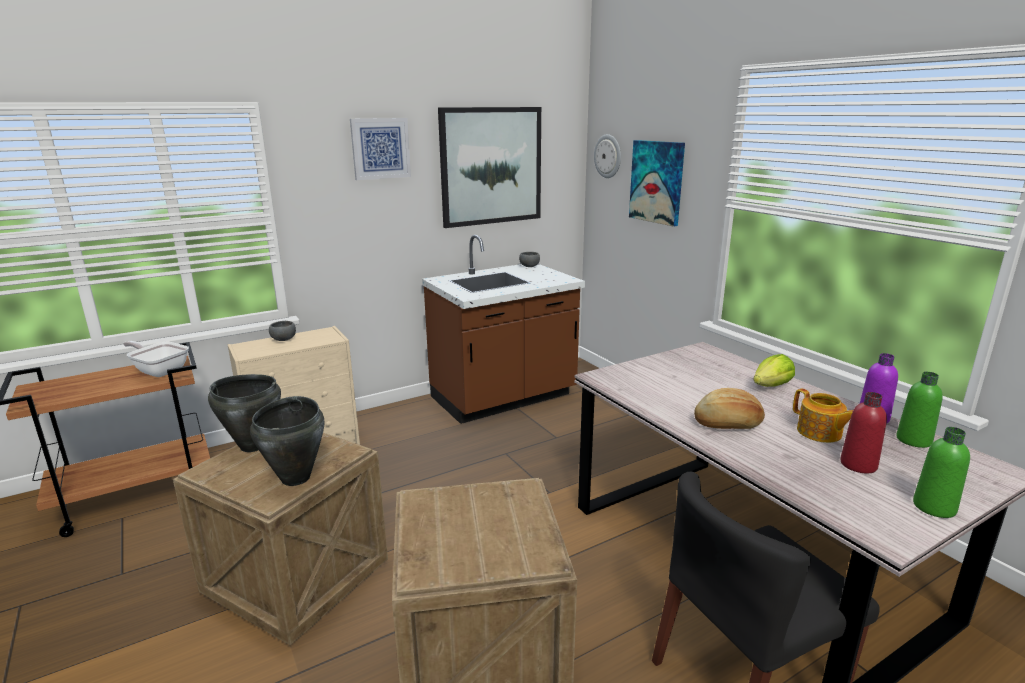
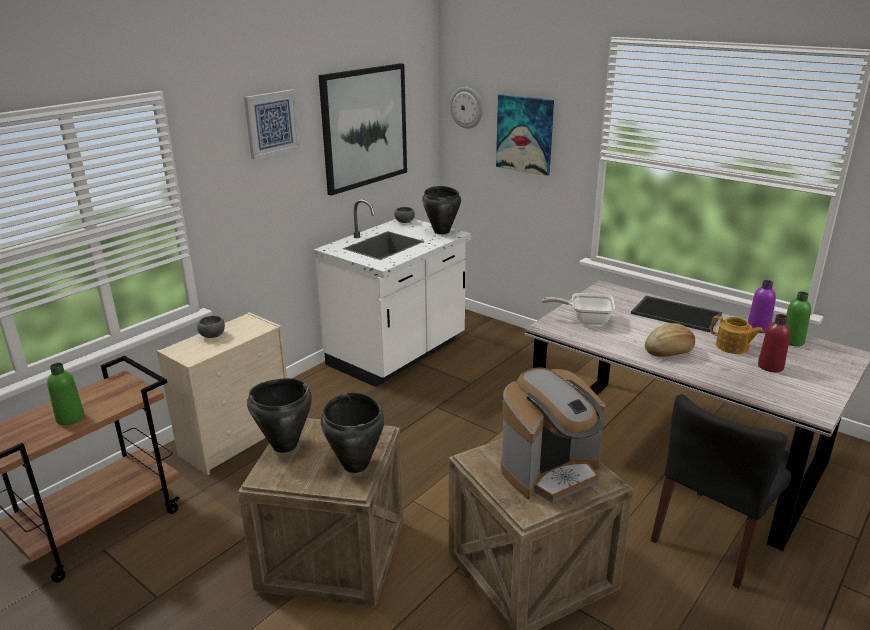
camera: 20 degrees left, 5 degrees up
(159, 370) = (116, 391): frying pan -> frying pan (585, 319)
(488, 533) = (551, 472): none -> coffee machine
(504, 398) = (398, 354): brown counter -> white counter
(557, 277) = (442, 231): none -> black cooking pot
(771, 386) = (677, 314): lettuce -> tray
(934, 507) = (828, 387): green bottle -> green bottle (70, 418)

